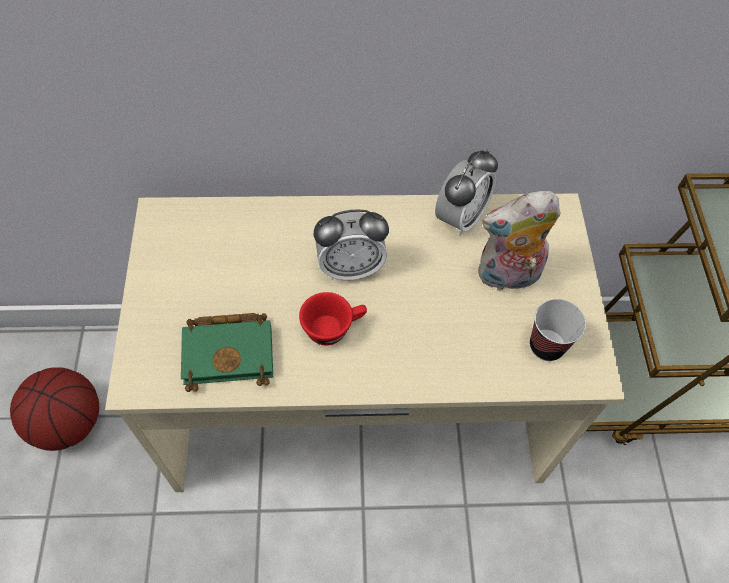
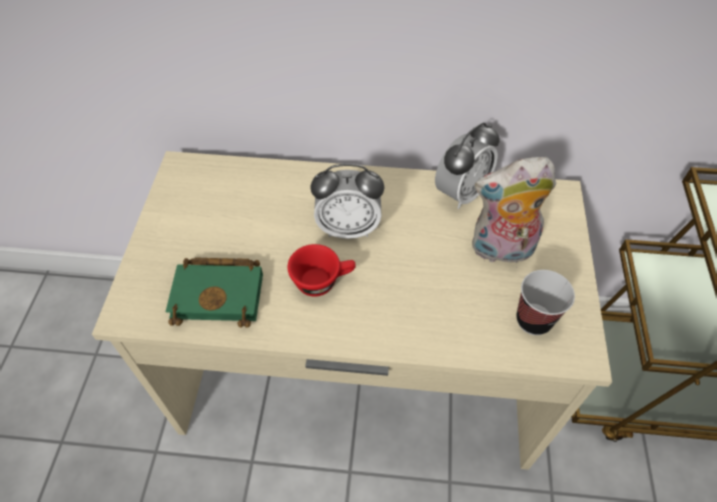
camera: 10 degrees right, 5 degrees down
(68, 422) = (96, 359): basketball -> none

